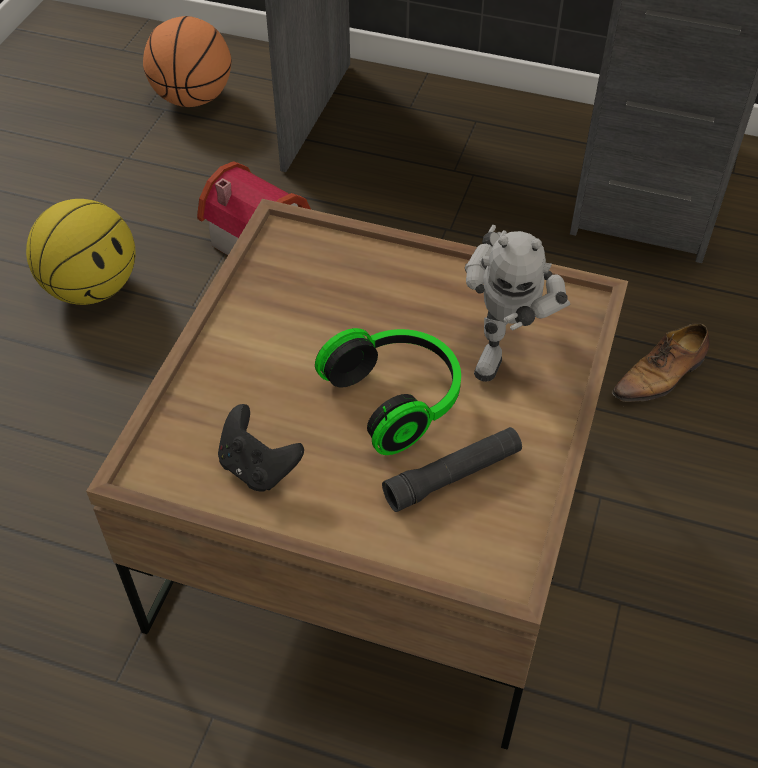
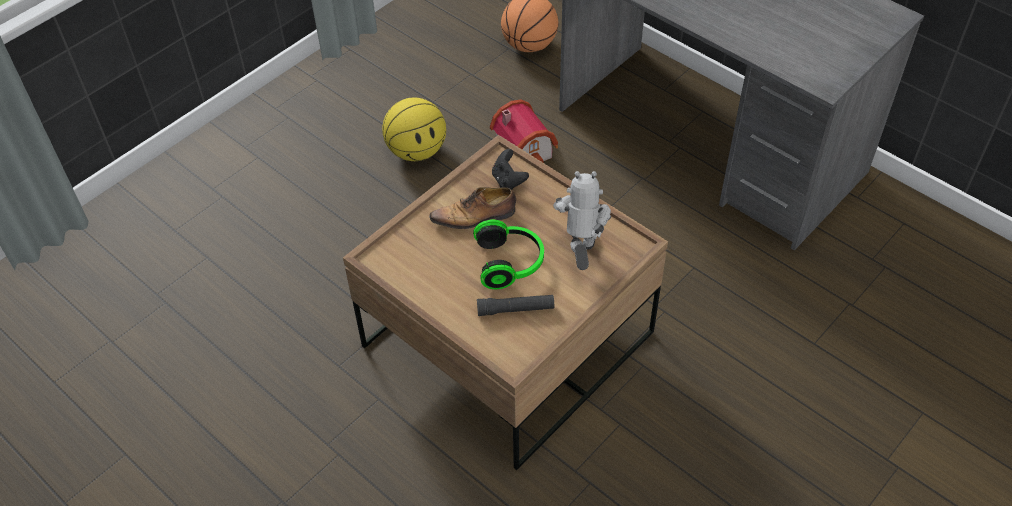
camera: 25 degrees right, 0 degrees up
(258, 467) = (426, 273): black game controller -> black game controller (508, 181)
(505, 345) = (581, 254): toy robot -> toy robot turned 150 degrees clockwise
(661, 376) = (723, 310): shoe -> shoe (475, 217)

